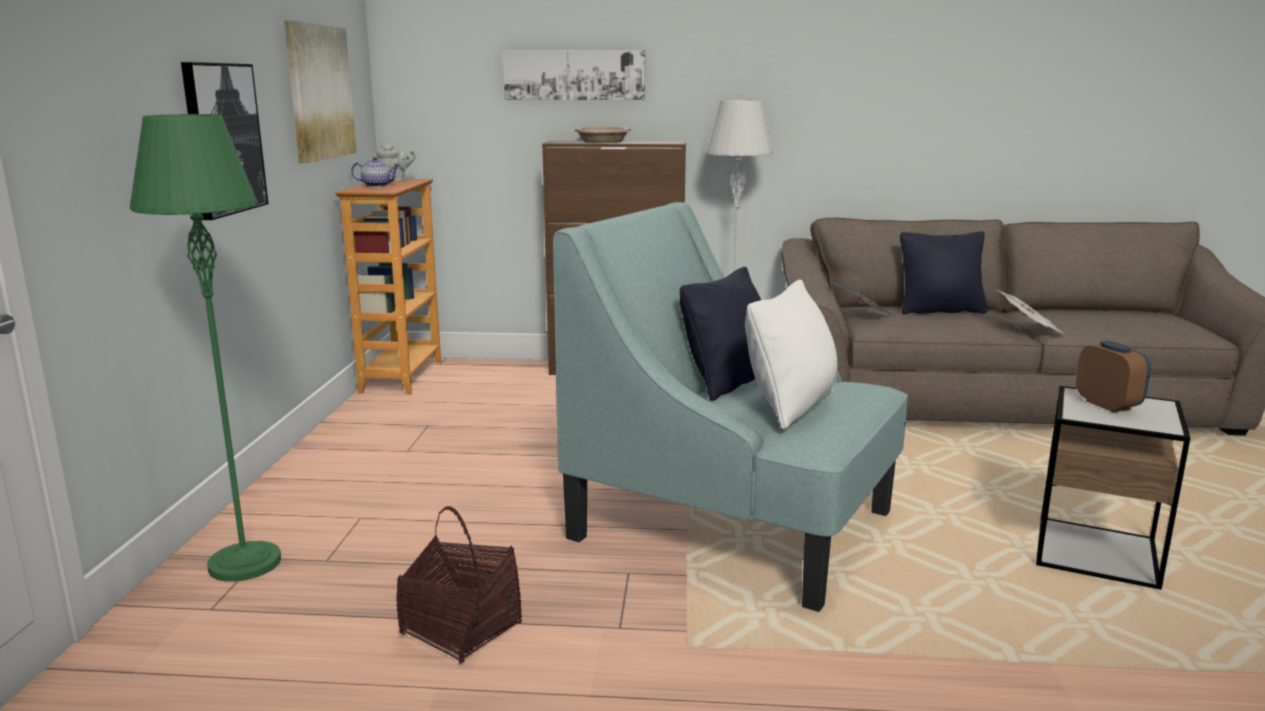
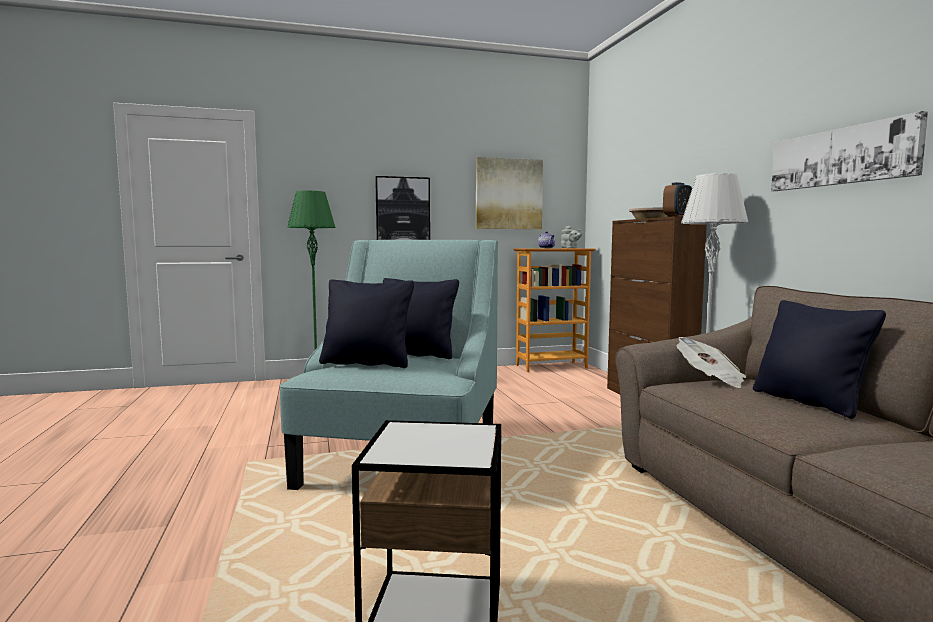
camera: 70 degrees right, 10 degrees down
(461, 630) = (264, 420): basket -> none
(574, 75) = (658, 172): picture -> picture (841, 157)
(791, 407) = (367, 363): white pillow -> black pillow
(1028, 329) = (820, 438): newspaper -> none
(1107, 405) = (444, 437): alarm clock -> alarm clock (677, 217)

